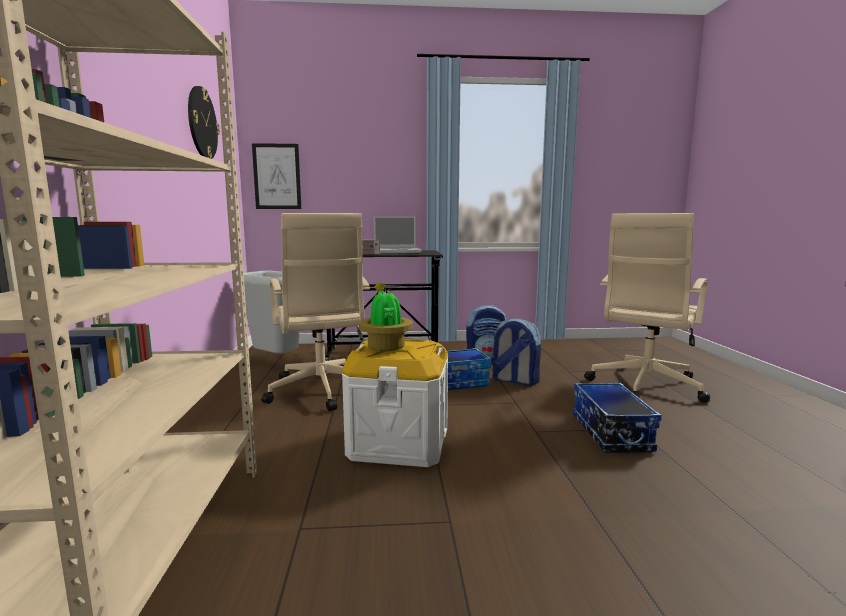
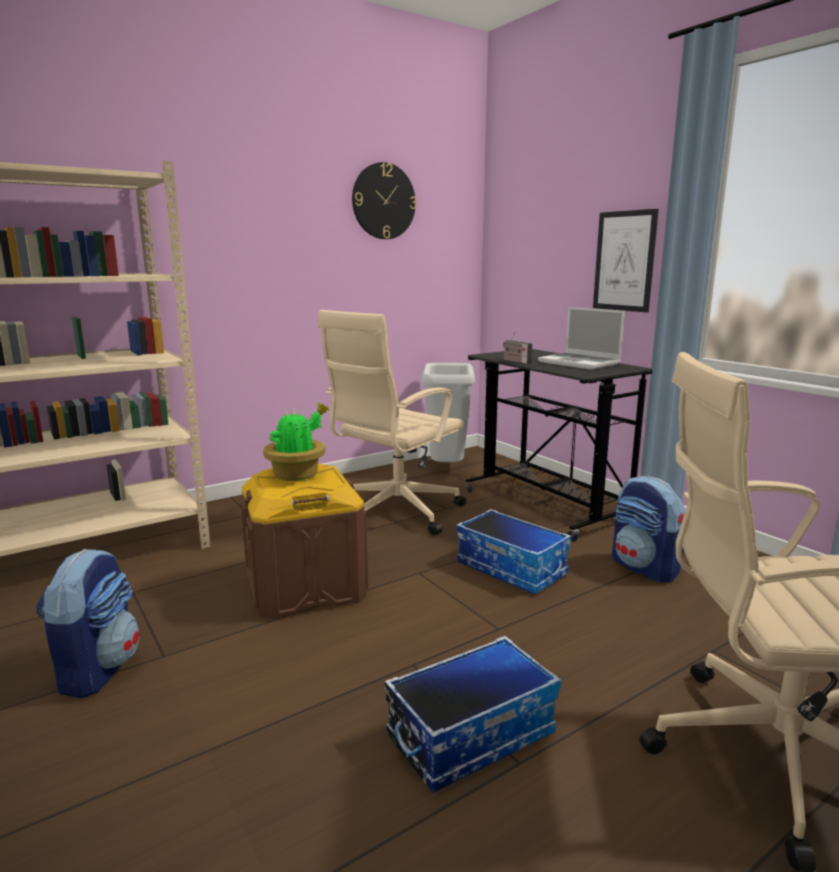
camera: 60 degrees right, 5 degrees up
(277, 176) = (510, 247): picture -> picture (624, 261)
(399, 443) = (306, 586): white storage box -> brown storage box
(514, 381) = (586, 609): backpack -> backpack (97, 669)

